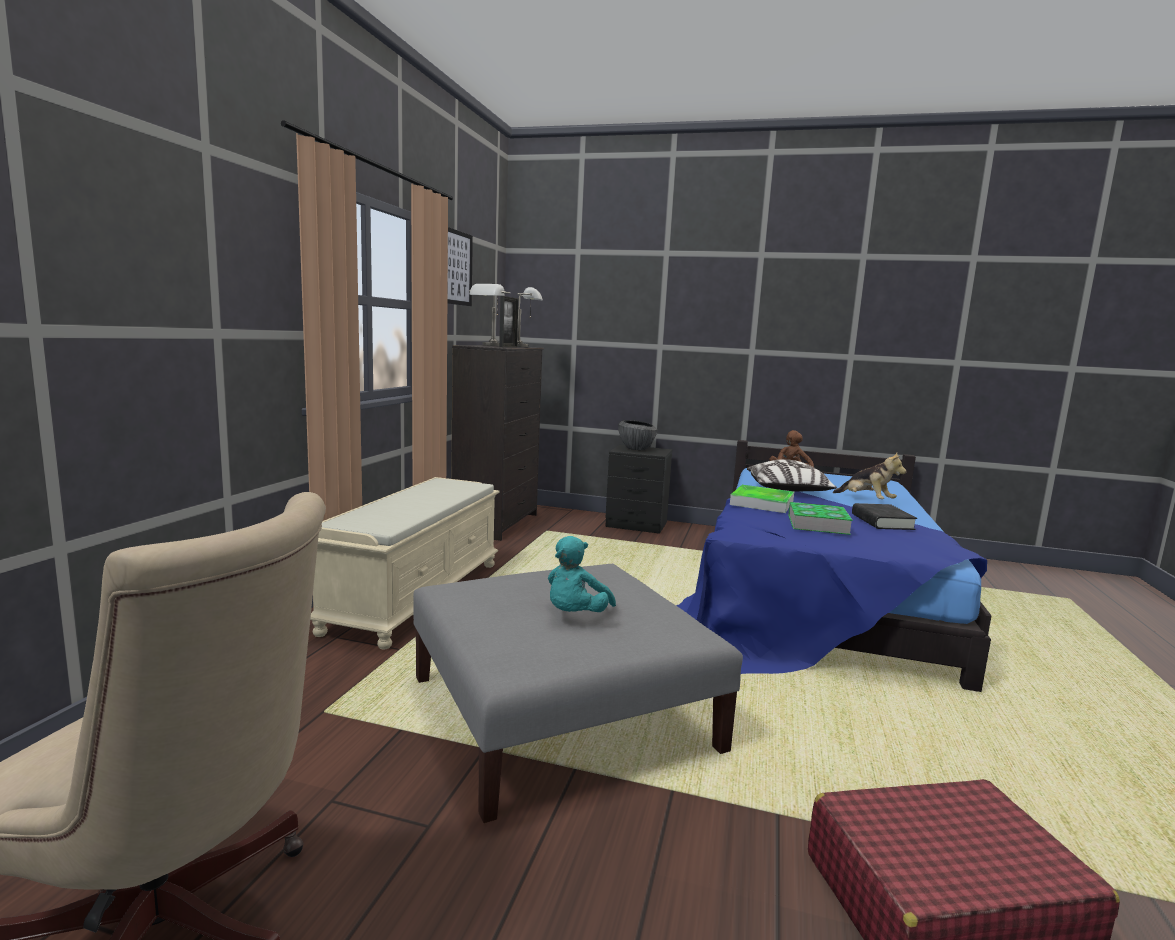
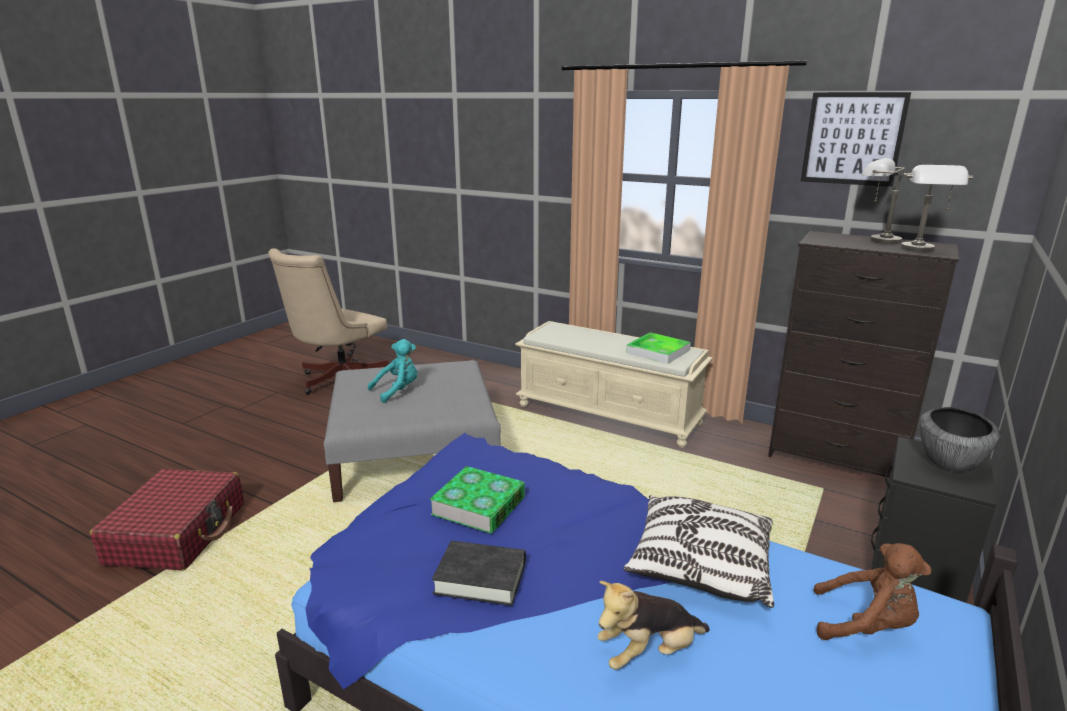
camera: 105 degrees right, 10 degrees up
(508, 347) = (854, 244): picture frame -> none
(575, 615) = (398, 391): turquoise plush toy -> turquoise plush toy turned 105 degrees clockwise
(762, 503) = (586, 495): tray -> tray (658, 351)

